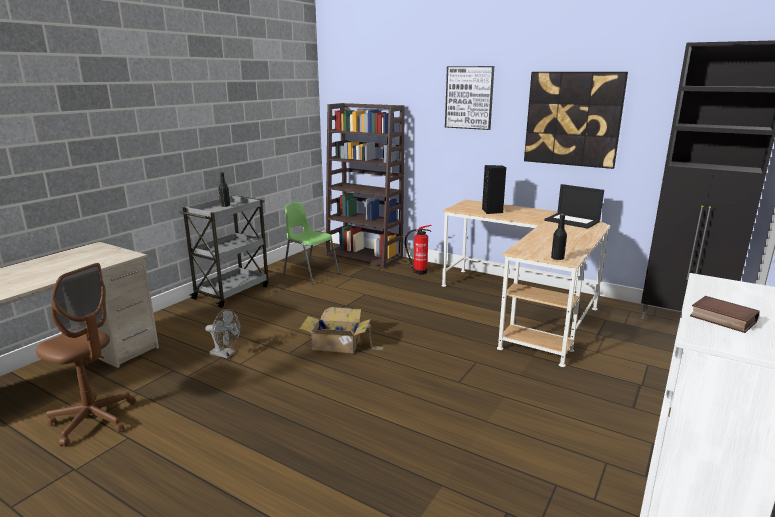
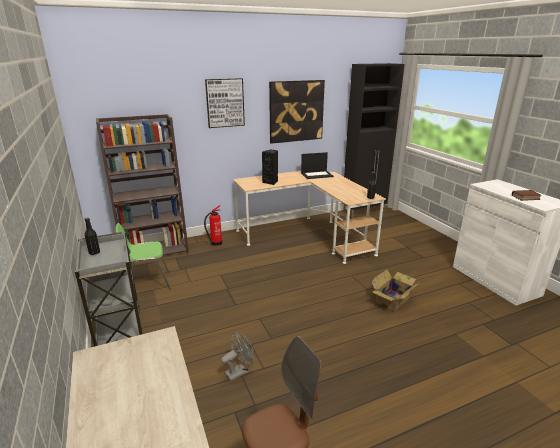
camera: 55 degrees left, 5 degrees up
(338, 345) = (283, 313): cardboard box -> cardboard box (393, 299)

